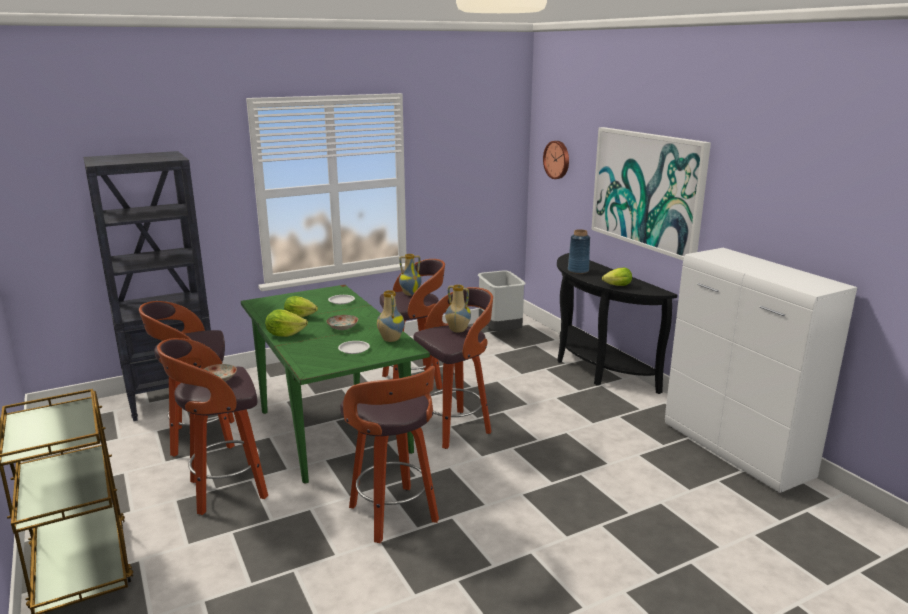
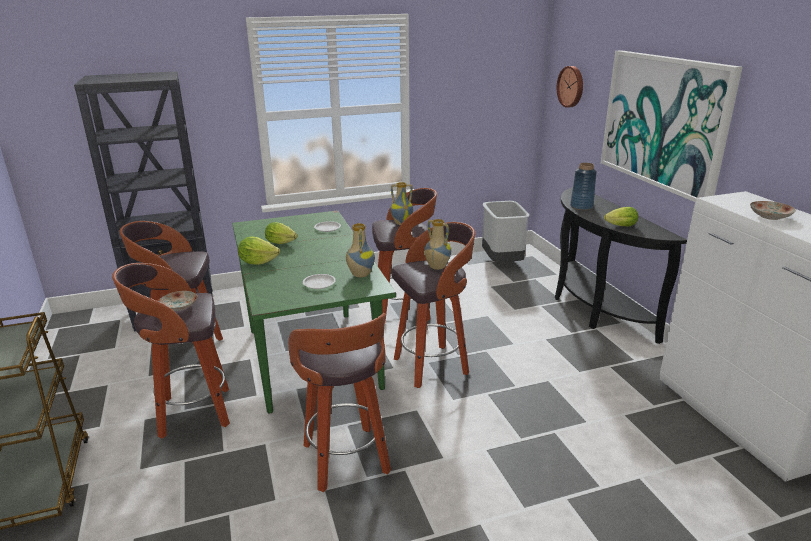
camera: 10 degrees right, 5 degrees up
(342, 327) = (317, 257): plate -> plate (769, 216)

